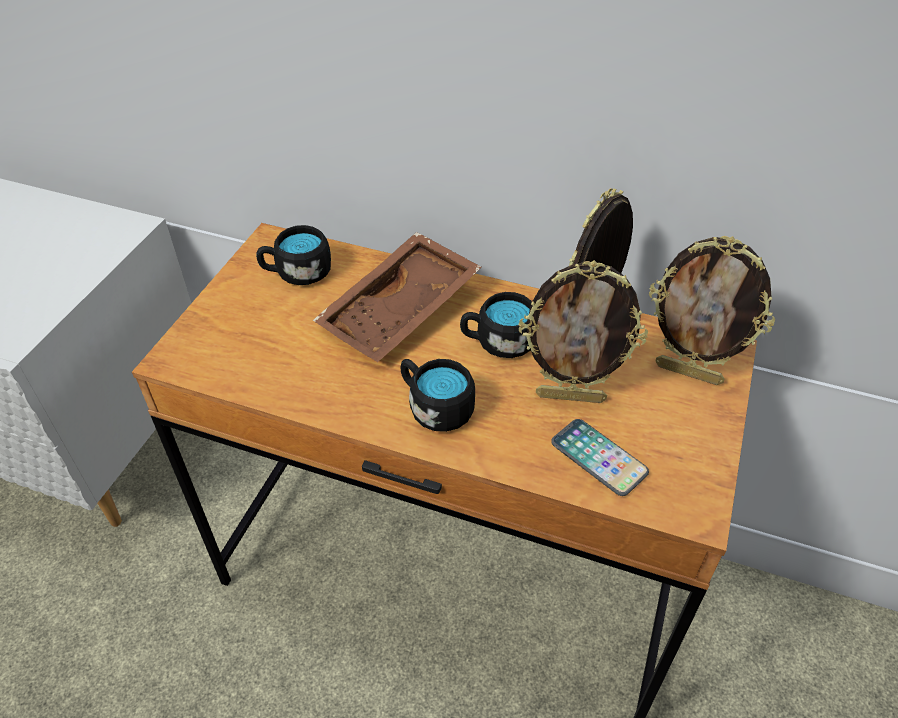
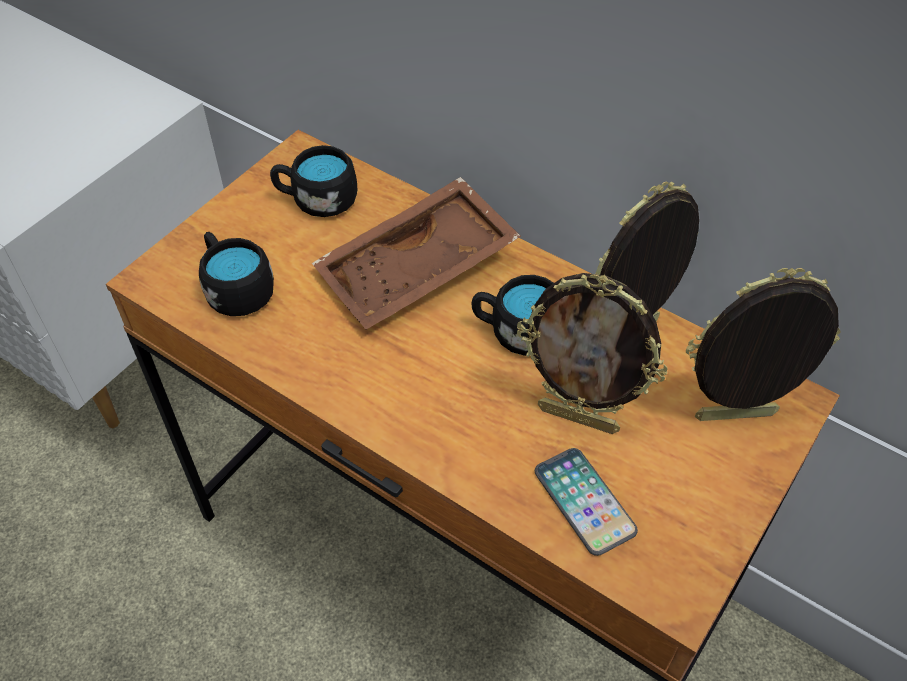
camera: 15 degrees right, 5 degrees up
(435, 406) = (416, 396): black mug -> black mug (236, 289)
(689, 372) = (735, 419): picture frame -> picture frame turned 135 degrees clockwise

